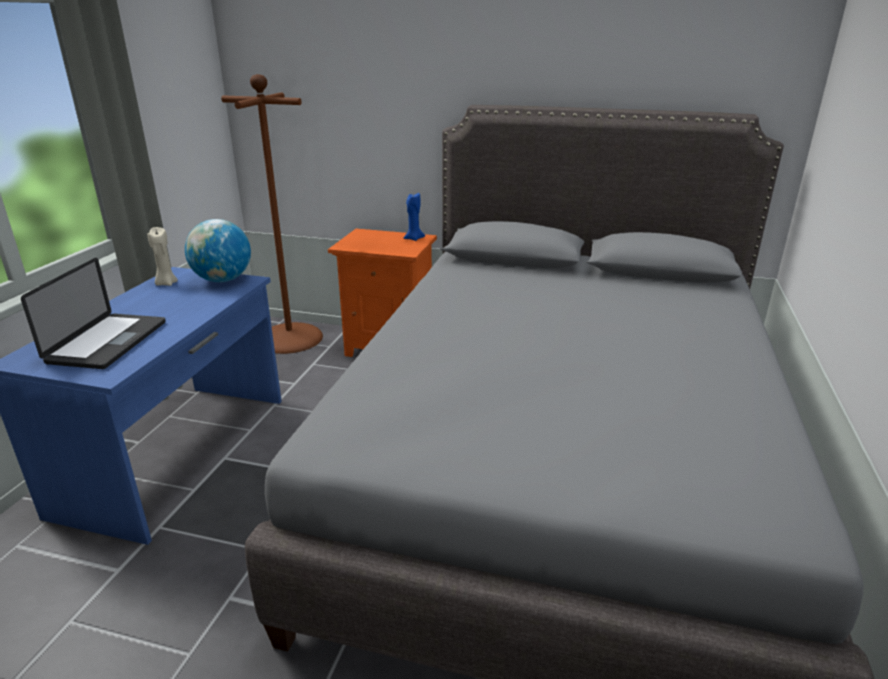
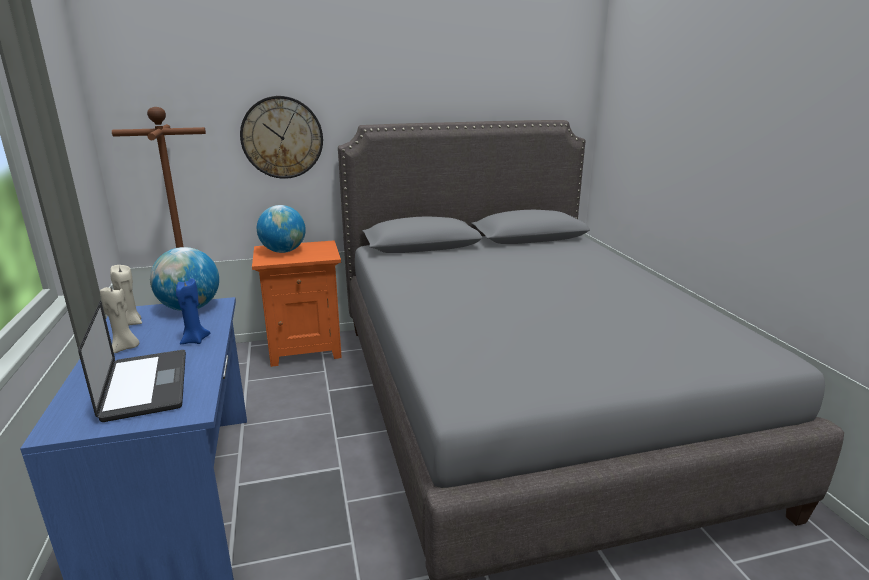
camera: 30 degrees left, 5 degrees down
(136, 305) = (125, 348): none -> beige candle
(373, 239) = (283, 251): none -> globe
(390, 113) = (282, 137): none -> wall clock
(413, 238) = (319, 245): blue candle -> blue candle (194, 340)

